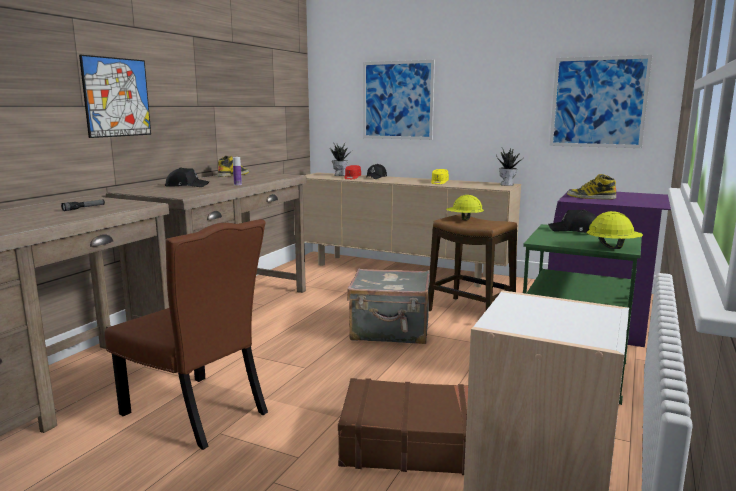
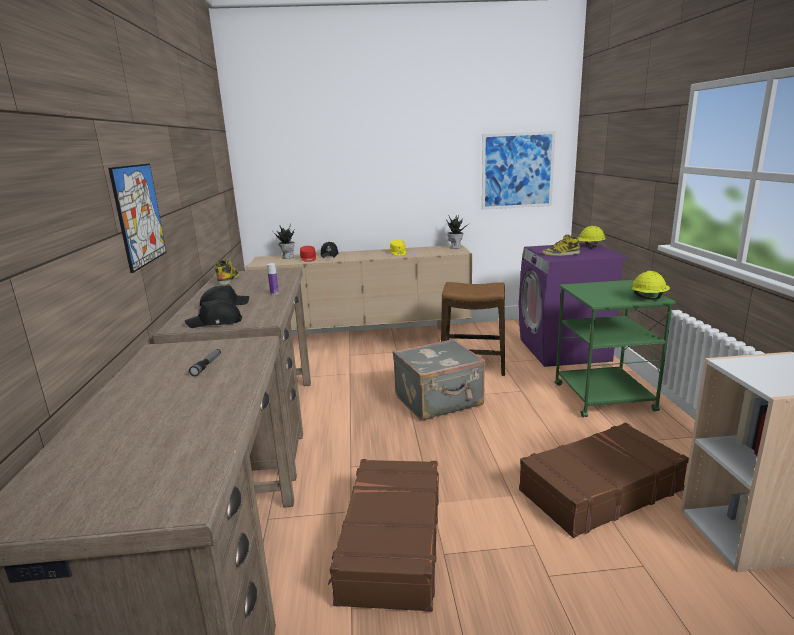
camera: 30 degrees left, 5 degrees up
(195, 411) = (391, 542): brown chair -> brown suitcase
(397, 100) = (337, 177): picture -> none
(464, 219) = (463, 287): yellow hard hat -> yellow hard hat (588, 247)
(576, 231) = (595, 287): black cap -> black cap (215, 323)

